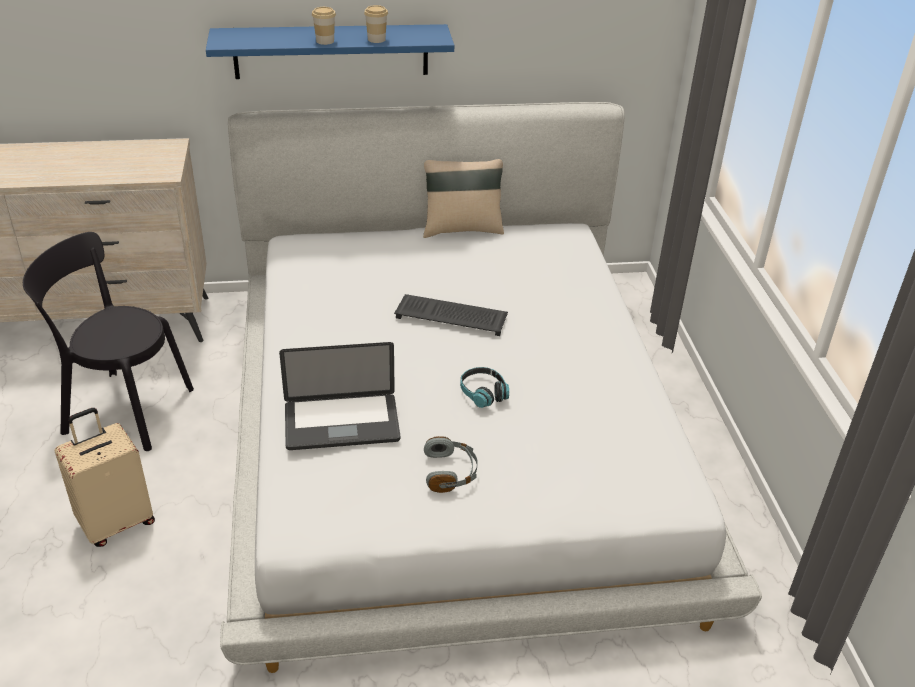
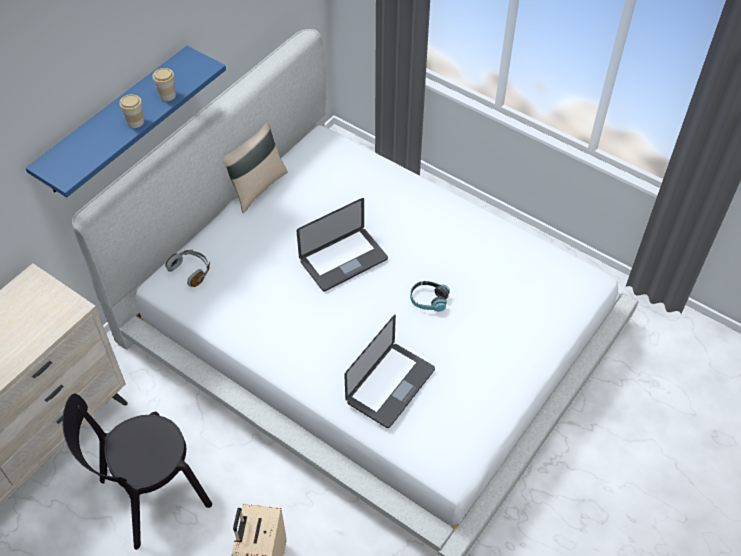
camera: 45 degrees left, 15 degrees up
(450, 472) = (479, 364): grey headphones -> grey headphones (191, 271)
(452, 316) = (343, 260): keyboard -> laptop

